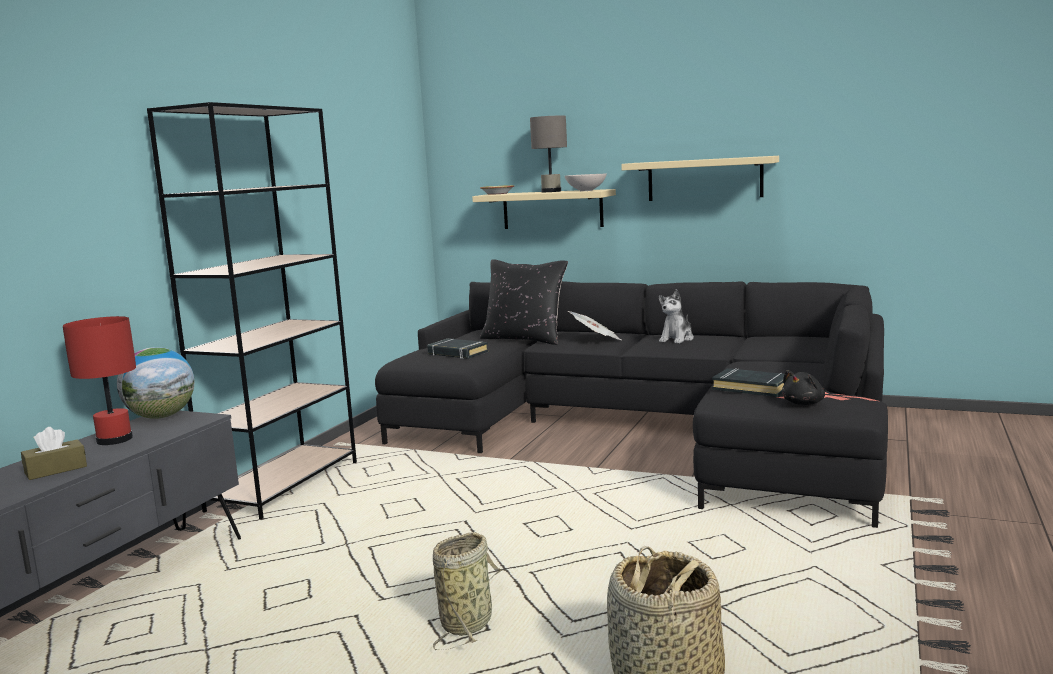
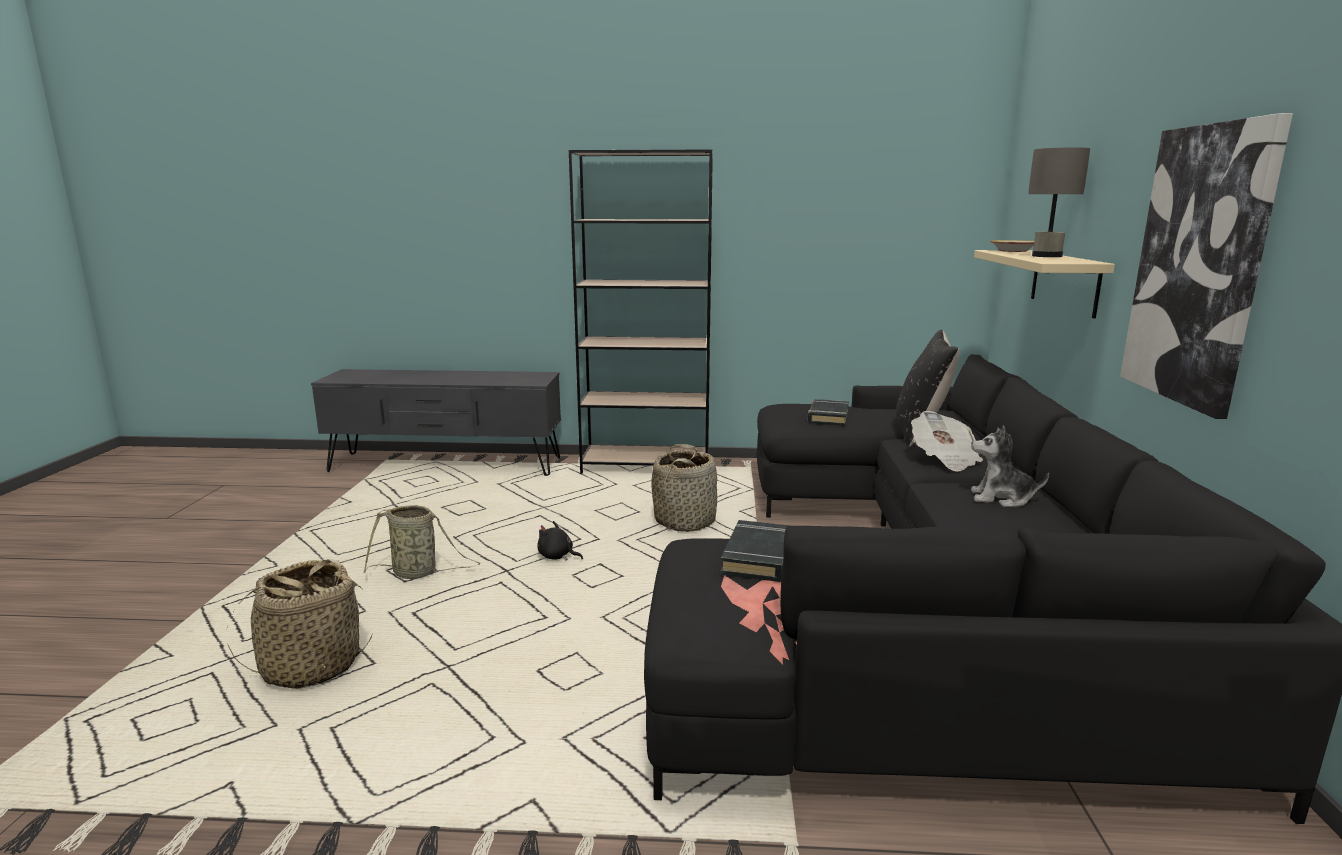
camera: 70 degrees right, 5 degrees up
(56, 470) = (433, 378): brown tissue box -> none
(115, 439) = (489, 376): red table lamp -> none
(161, 417) = (539, 375): globe -> none
(457, 482) = (685, 521): none -> basket
(585, 191) = (1052, 260): white bowl -> none
(704, 179) = (1199, 266): beige shelf -> picture
(804, 403) = (703, 594): black plush toy -> black plush toy (557, 556)

